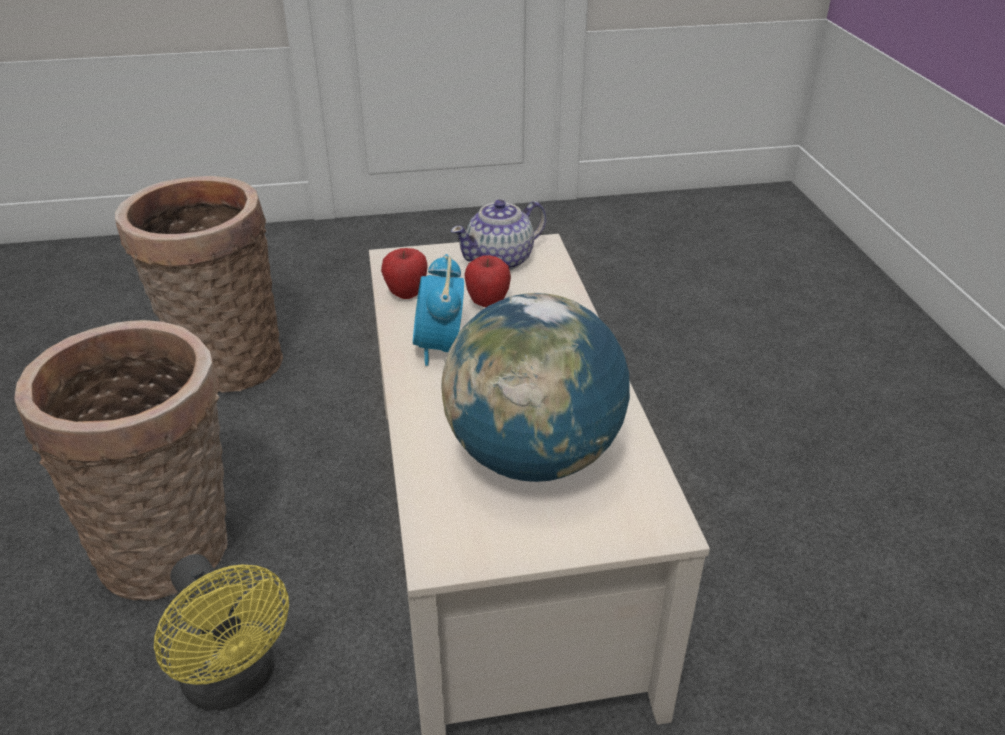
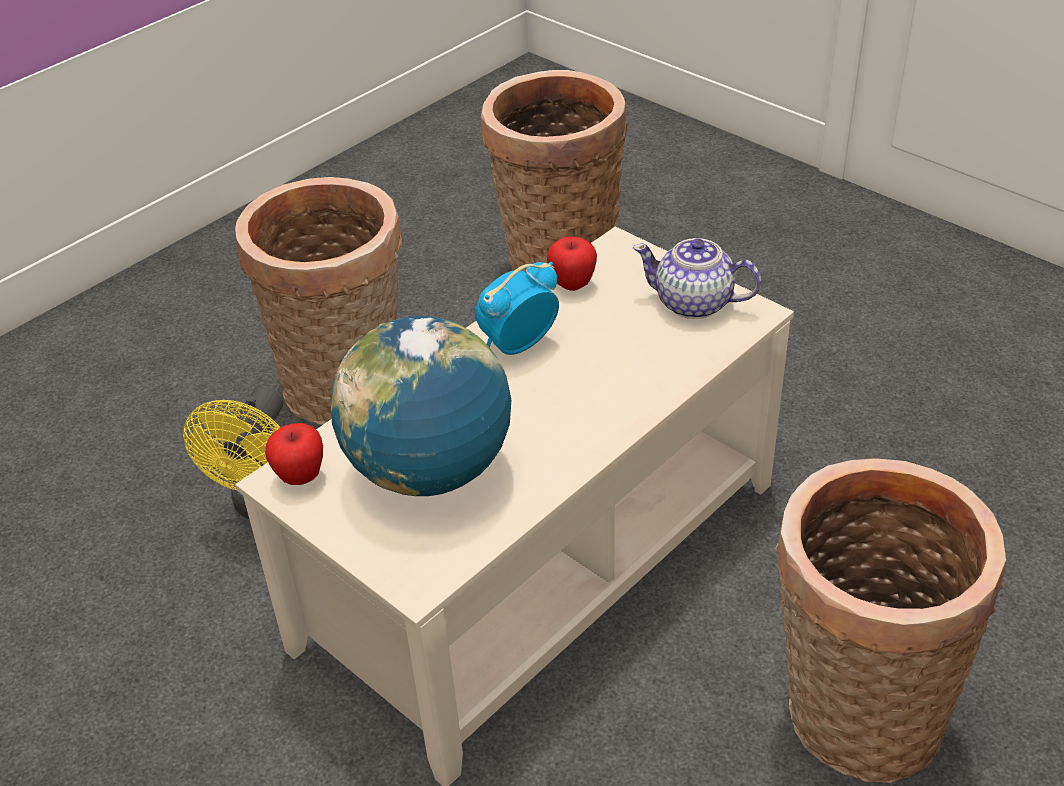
camera: 55 degrees right, 5 degrees up
(487, 303) = (614, 334): apple -> apple (300, 477)
(769, 468) = (853, 715): none -> basket

